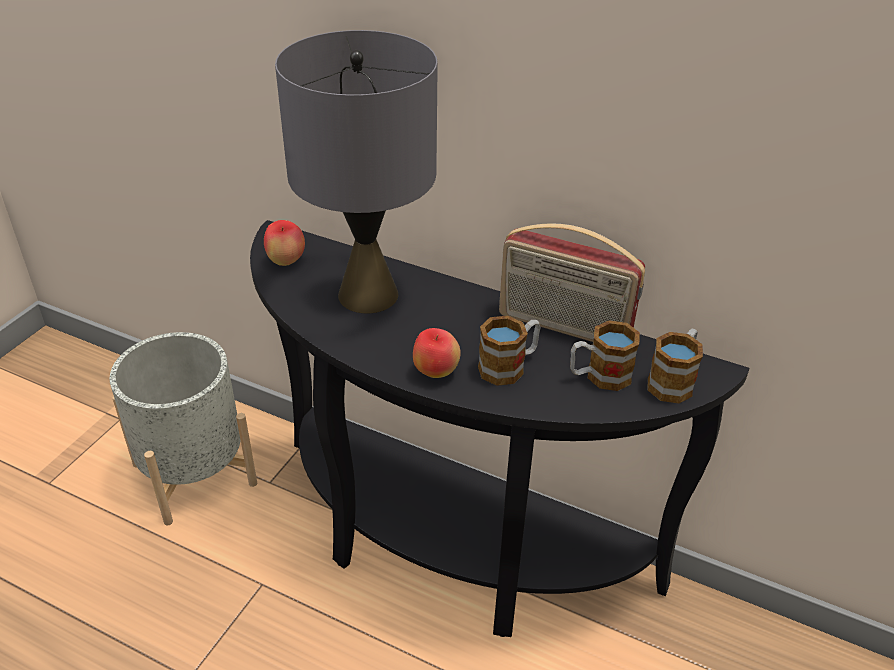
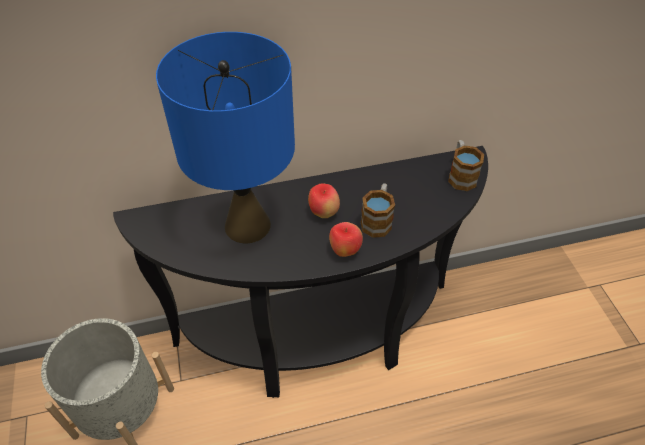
camera: 40 degrees left, 10 degrees up
(286, 261) = (166, 235): apple -> apple (324, 212)
(369, 294) = (248, 225): grey table lamp -> blue table lamp
(563, 327) = (377, 177): radio -> none
(599, 376) = (426, 196): mug -> none

